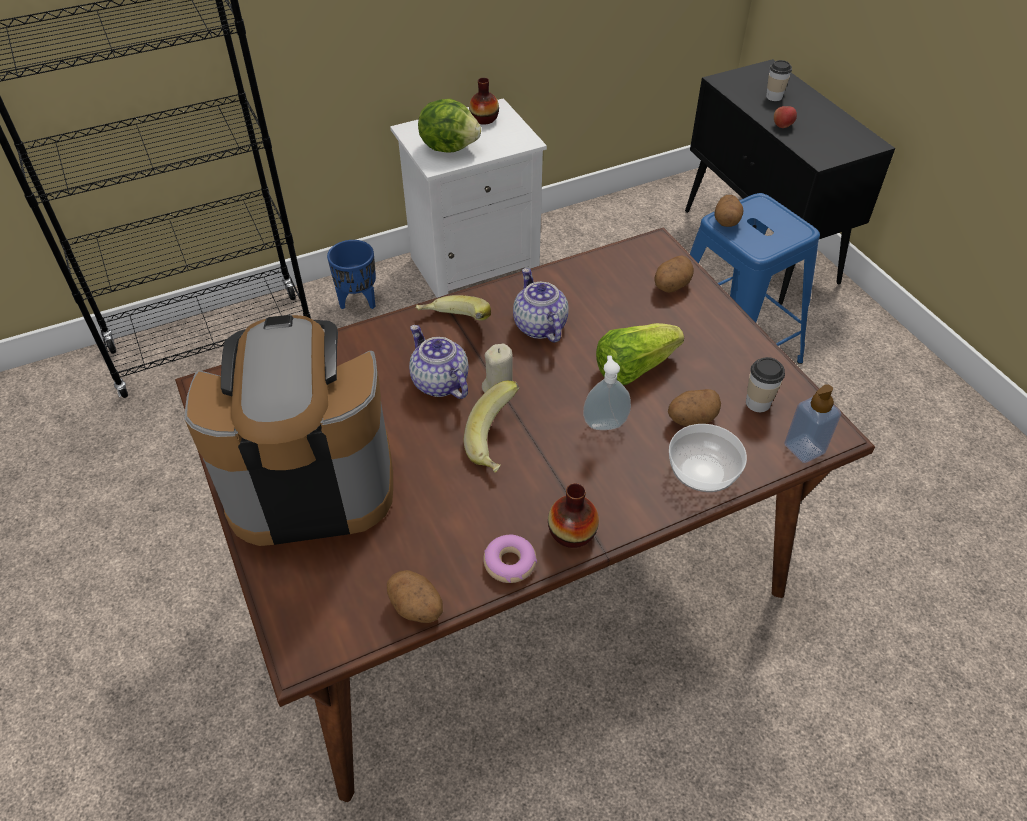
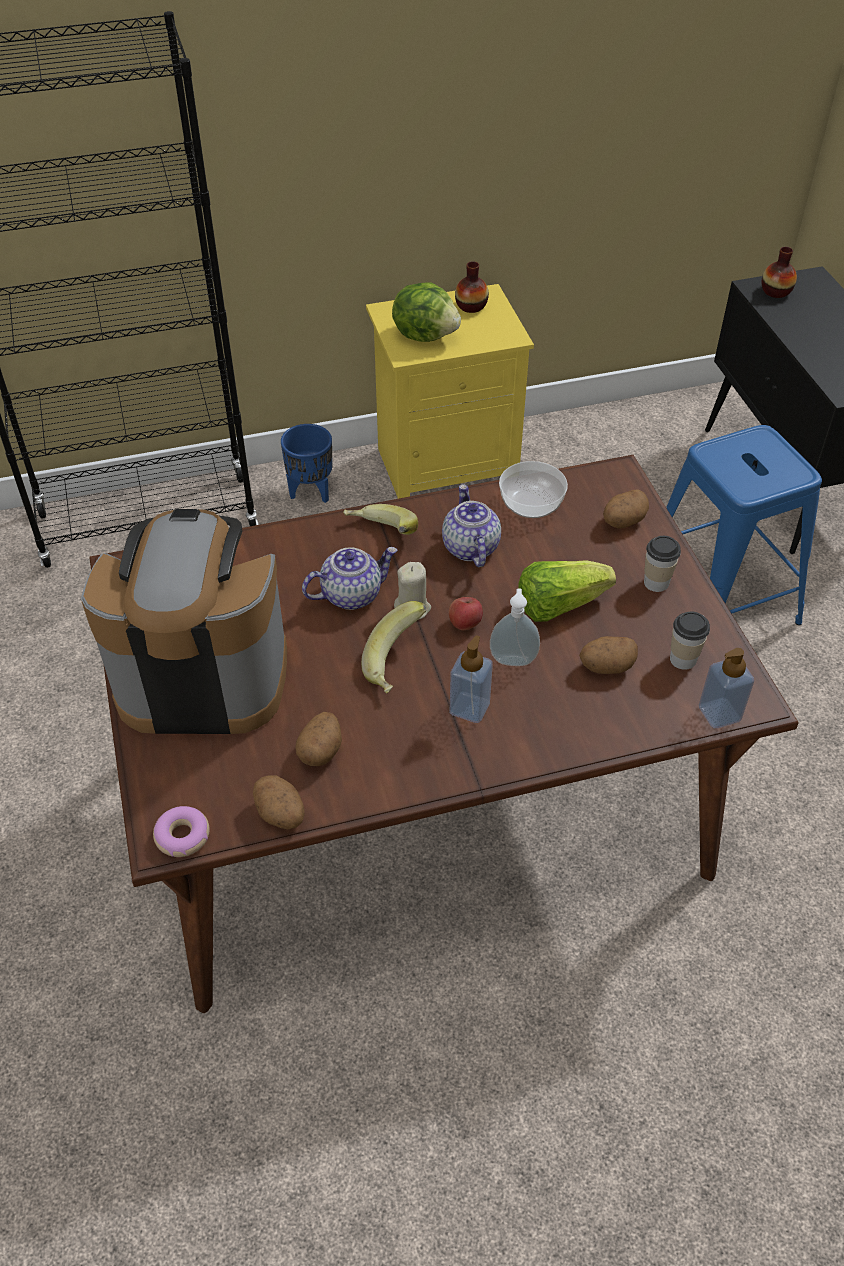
camera: 10 degrees right, 0 degrees up
(439, 382) = (351, 594): teapot -> teapot turned 90 degrees clockwise
(474, 265) = (447, 466): white nightstand -> yellow nightstand
(510, 563) = (382, 785): donut -> donut (182, 836)
(572, 532) = (452, 764): vase -> vase (775, 291)
(575, 475) = (469, 708): none -> soap dispenser
(701, 470) = (602, 721): bowl -> bowl (530, 502)
(726, 221) = (717, 453): potato -> potato (320, 751)
(774, 96) = (810, 312): cup -> cup (656, 582)
(782, 125) = (810, 348): apple -> apple (465, 624)

